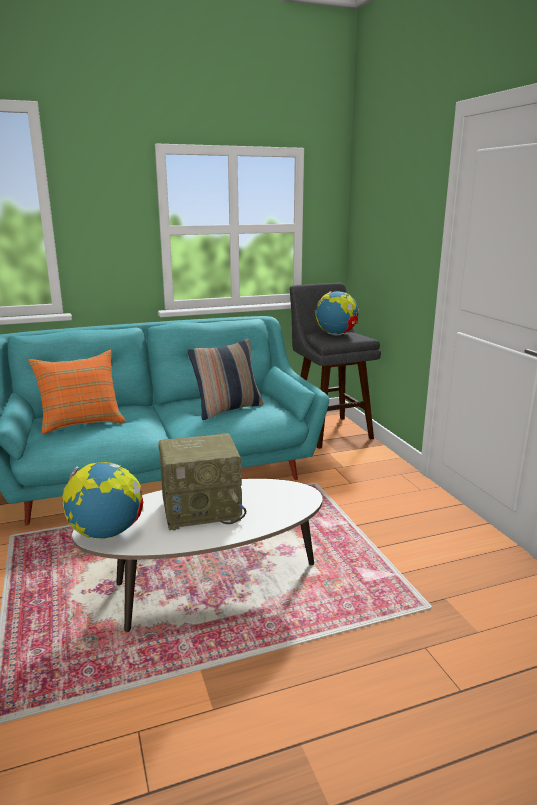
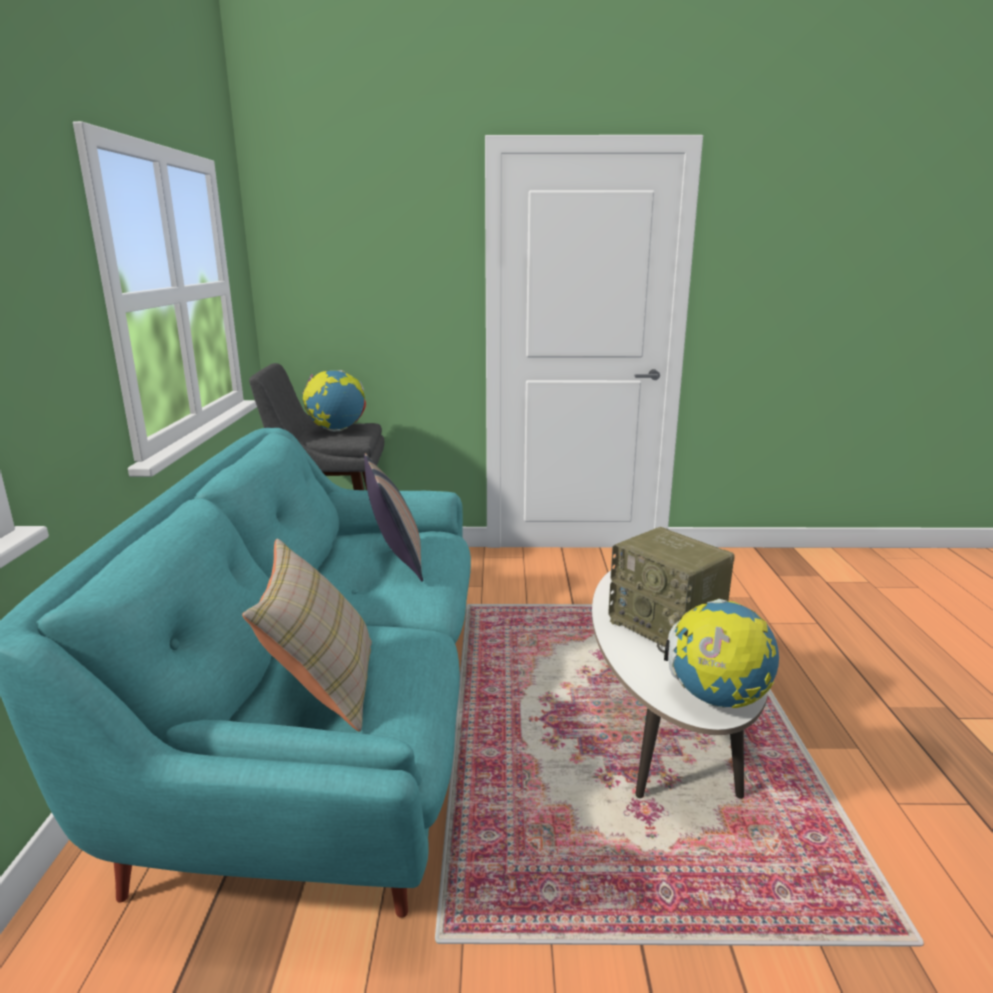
camera: 70 degrees left, 0 degrees up
(81, 421) = (323, 686): orange pillow -> beige pillow
(202, 510) = (668, 627): radio -> radio turned 135 degrees clockwise

